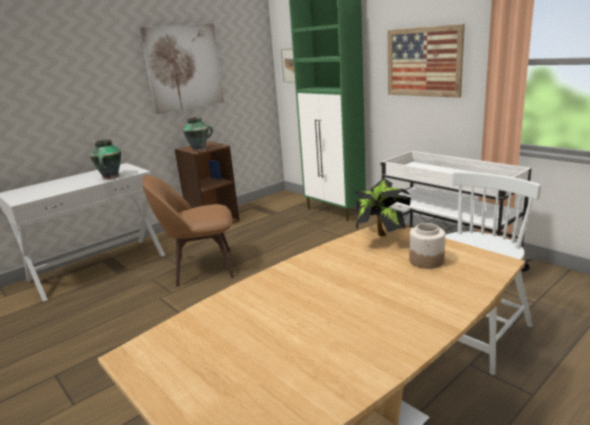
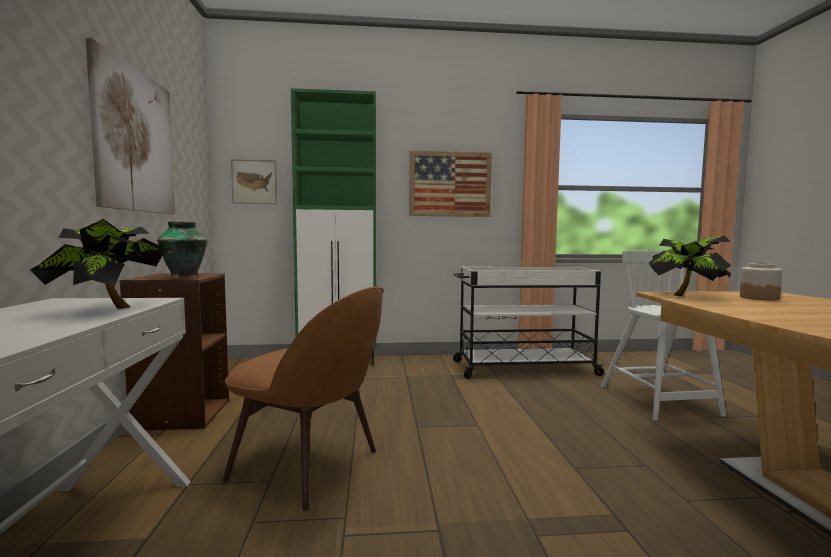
camera: 55 degrees left, 15 degrees down
(110, 177) = (110, 309): vase -> potted plant
(201, 268) = (309, 467): brown chair -> brown chair turned 90 degrees counterclockwise

